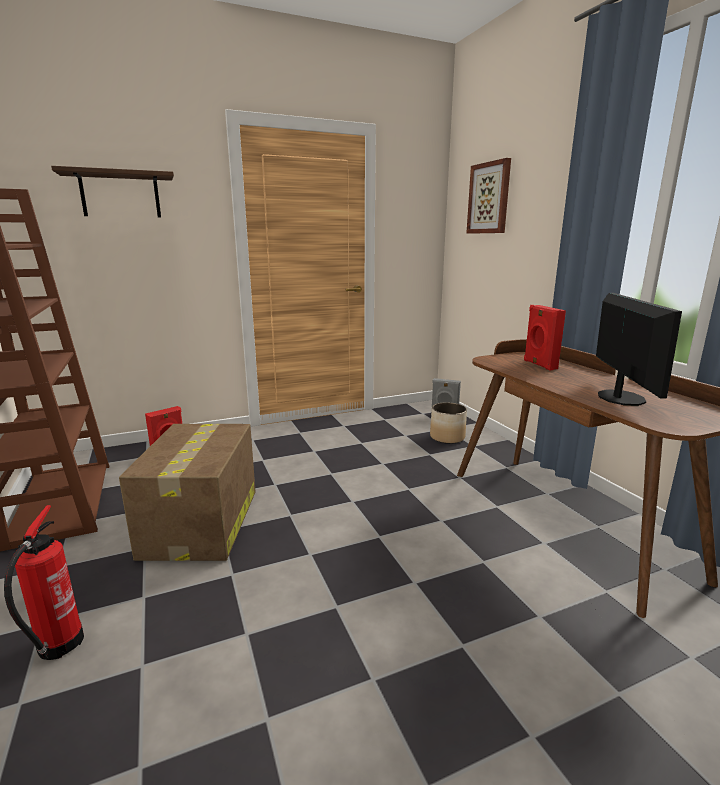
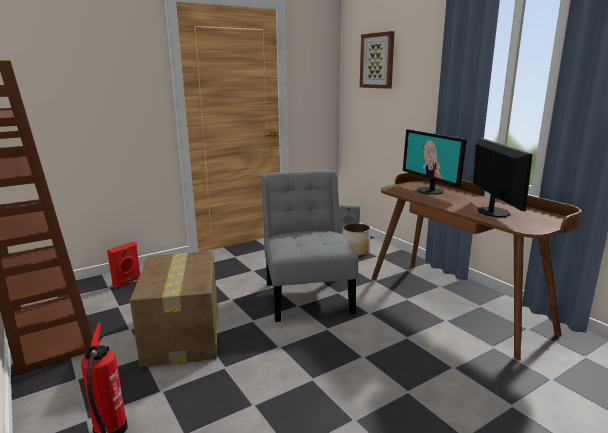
camera: 10 degrees left, 0 degrees up
(120, 195) = (77, 63): shelf -> none
(369, 488) = (307, 295): none -> grey chair
(539, 365) = (430, 191): red speaker -> monitor

